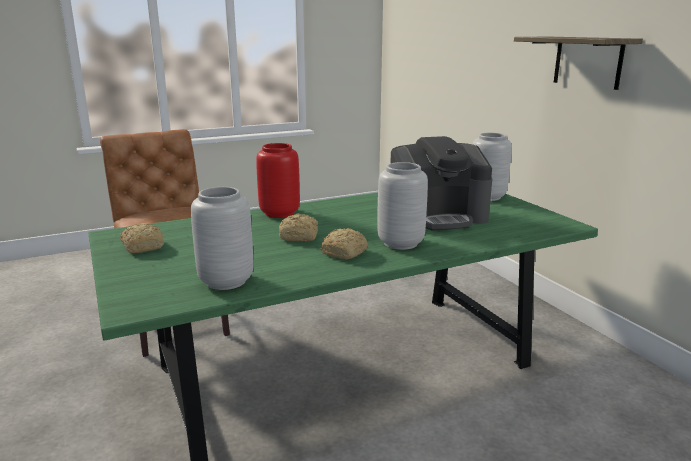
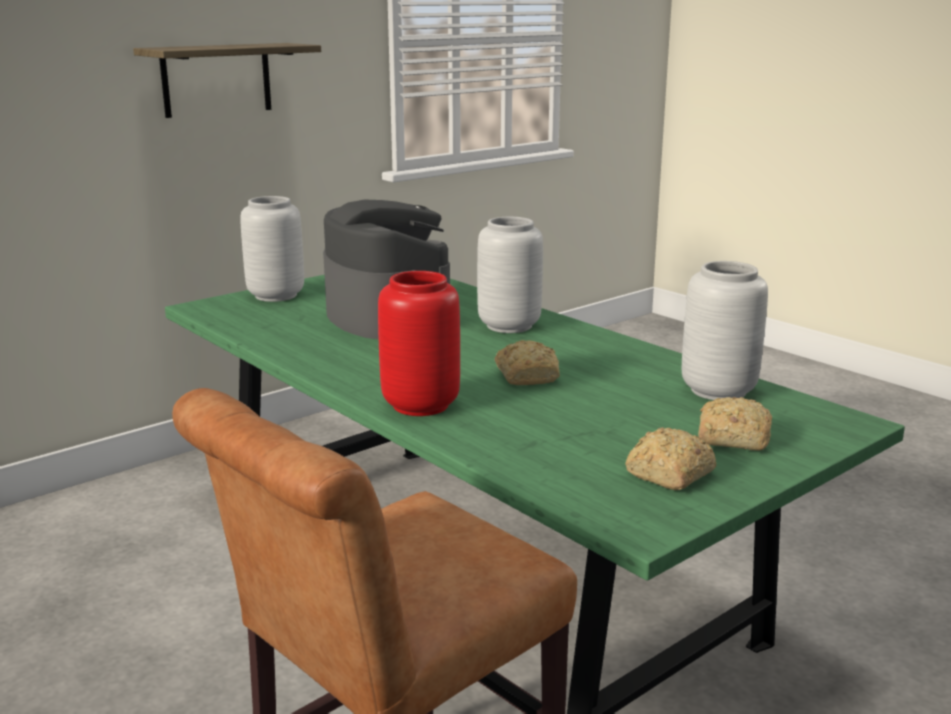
camera: 105 degrees left, 0 degrees up
(345, 252) = (564, 347): bread -> bread (731, 438)

